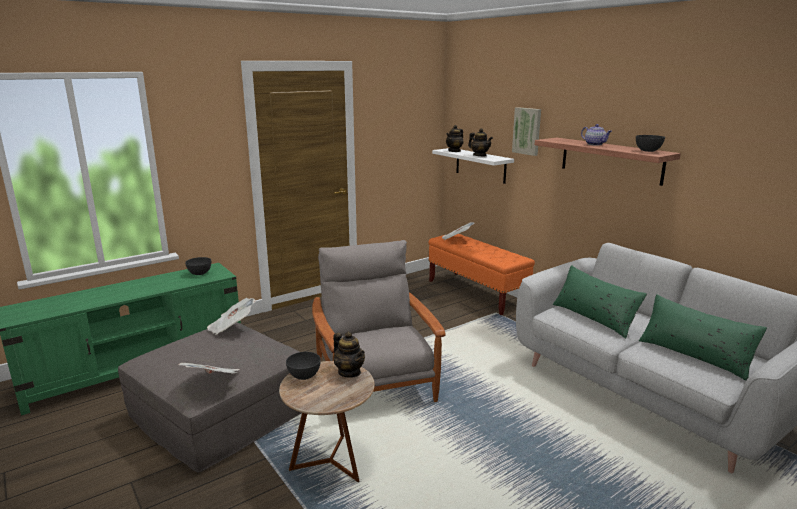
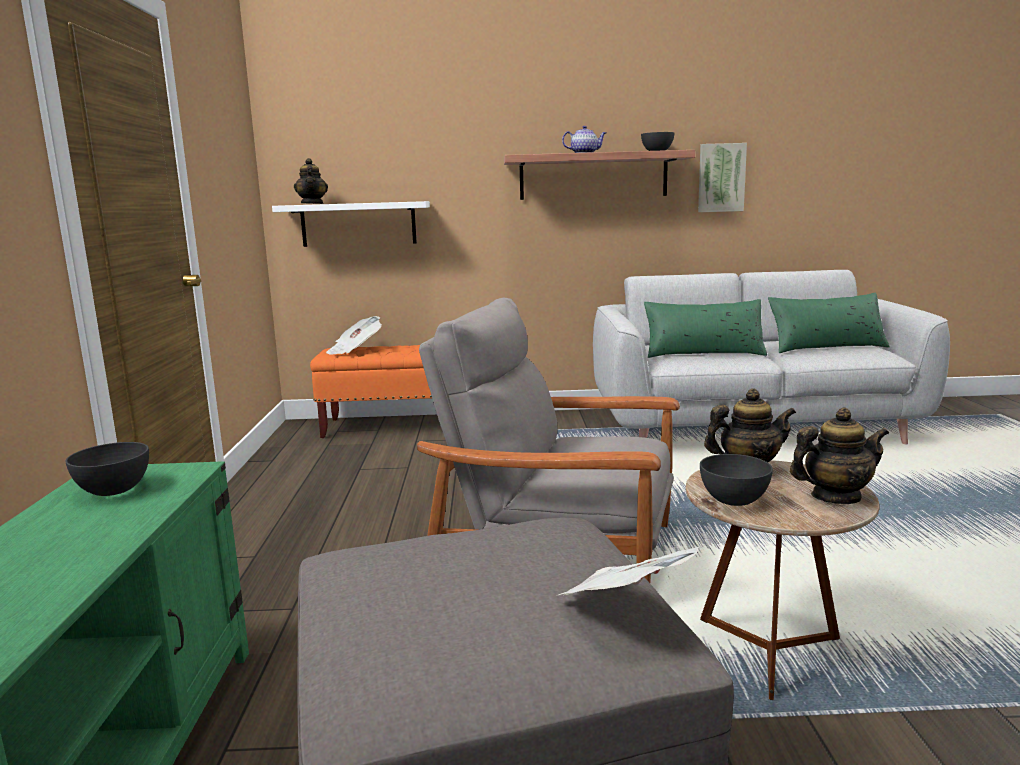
camera: 55 degrees left, 5 degrees down
(231, 327) = (381, 548): newspaper -> none
(479, 155) = (375, 202): teapot -> teapot (835, 497)
(527, 131) = (449, 155): picture -> picture (721, 178)

